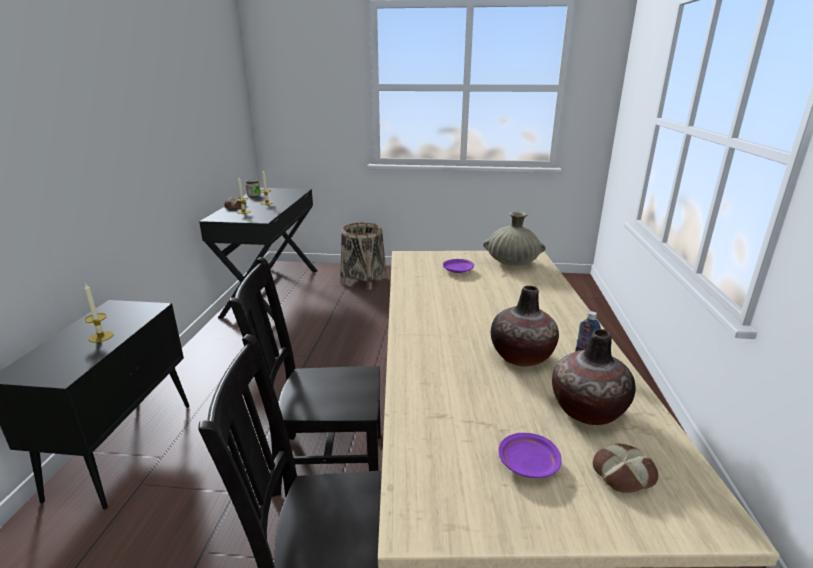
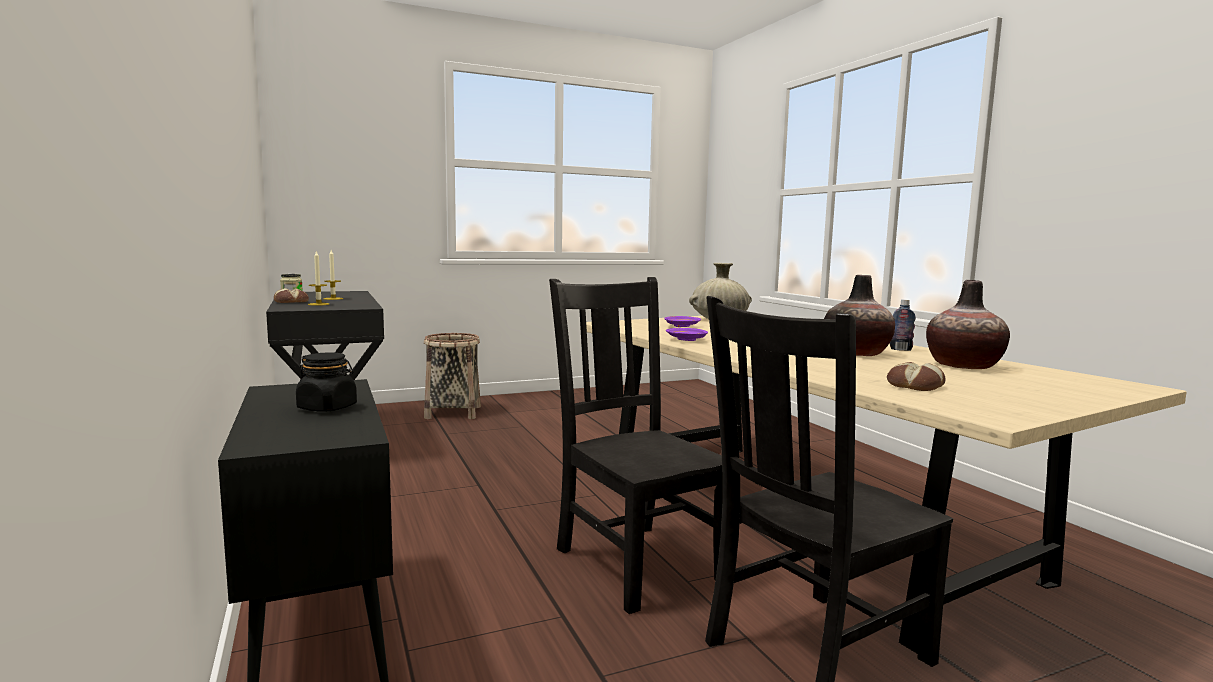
camera: 30 degrees left, 15 degrees down
(101, 336) = (327, 408): candle -> black jar
(325, 462) = (636, 561): black chair -> black chair turned 90 degrees clockwise
(528, 464) = (990, 387): purple plate -> purple plate (686, 340)
(622, 473) = (1049, 381): bread -> bread (913, 385)

